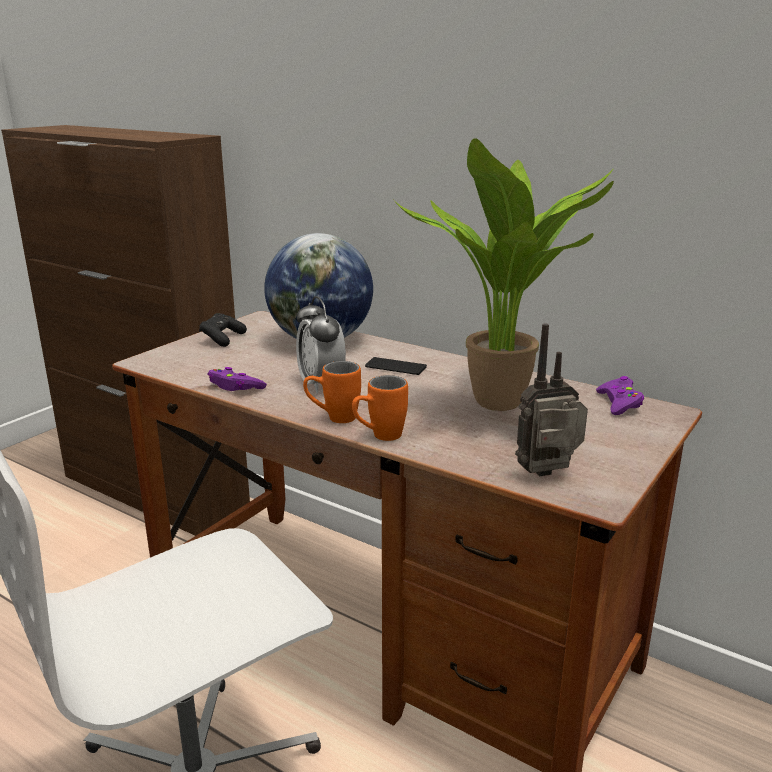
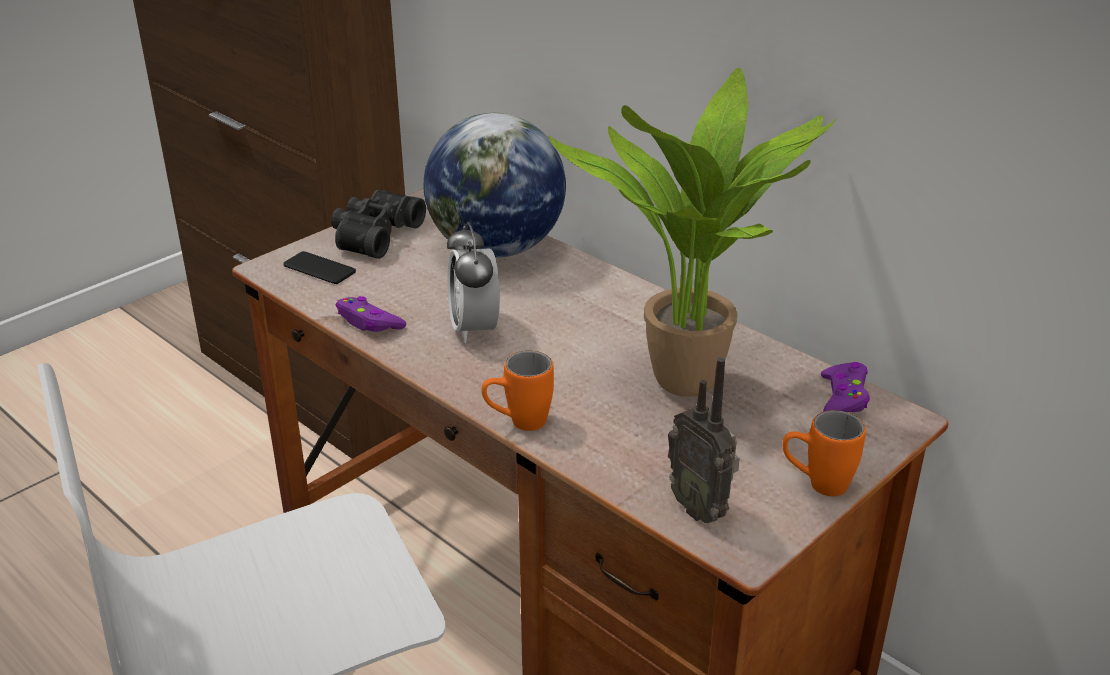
camera: 10 degrees right, 10 degrees up
(222, 339) = (373, 235): black game controller -> black binoculars
(333, 418) = (472, 387): orange mug -> orange mug (816, 484)
(395, 367) = (577, 306): phone -> phone (319, 269)
(549, 476) = (700, 508): radio -> radio turned 120 degrees counterclockwise

